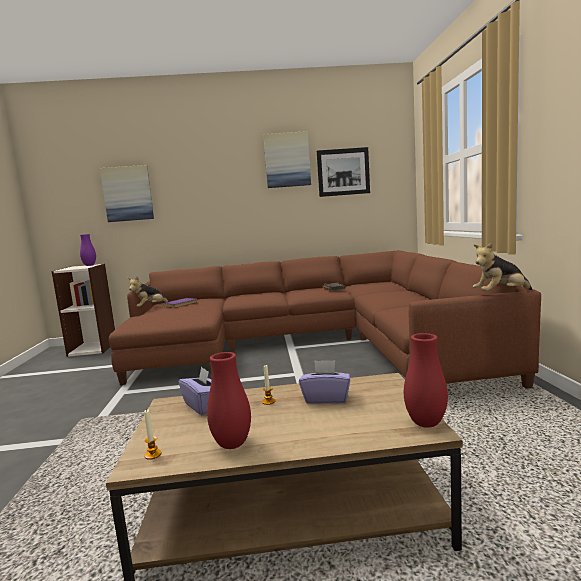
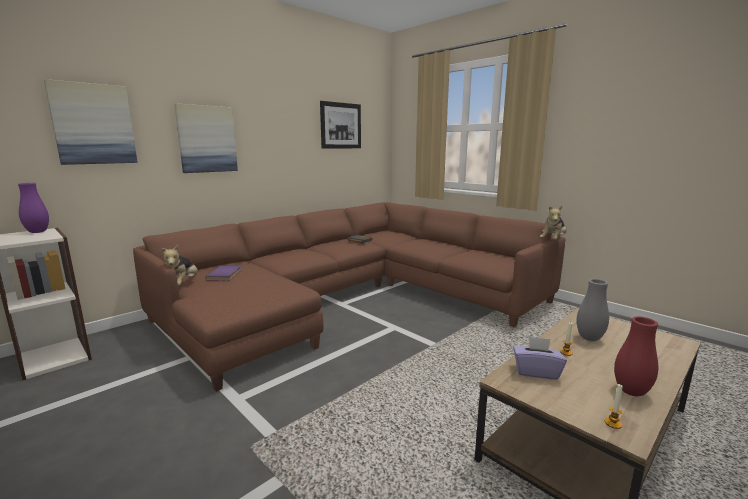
camera: 40 degrees left, 5 degrees up
(287, 160) = (294, 106): picture -> picture (207, 139)
(326, 398) = (589, 338): purple tissue box -> grey vase
(426, 423) = (669, 338): red vase -> none

